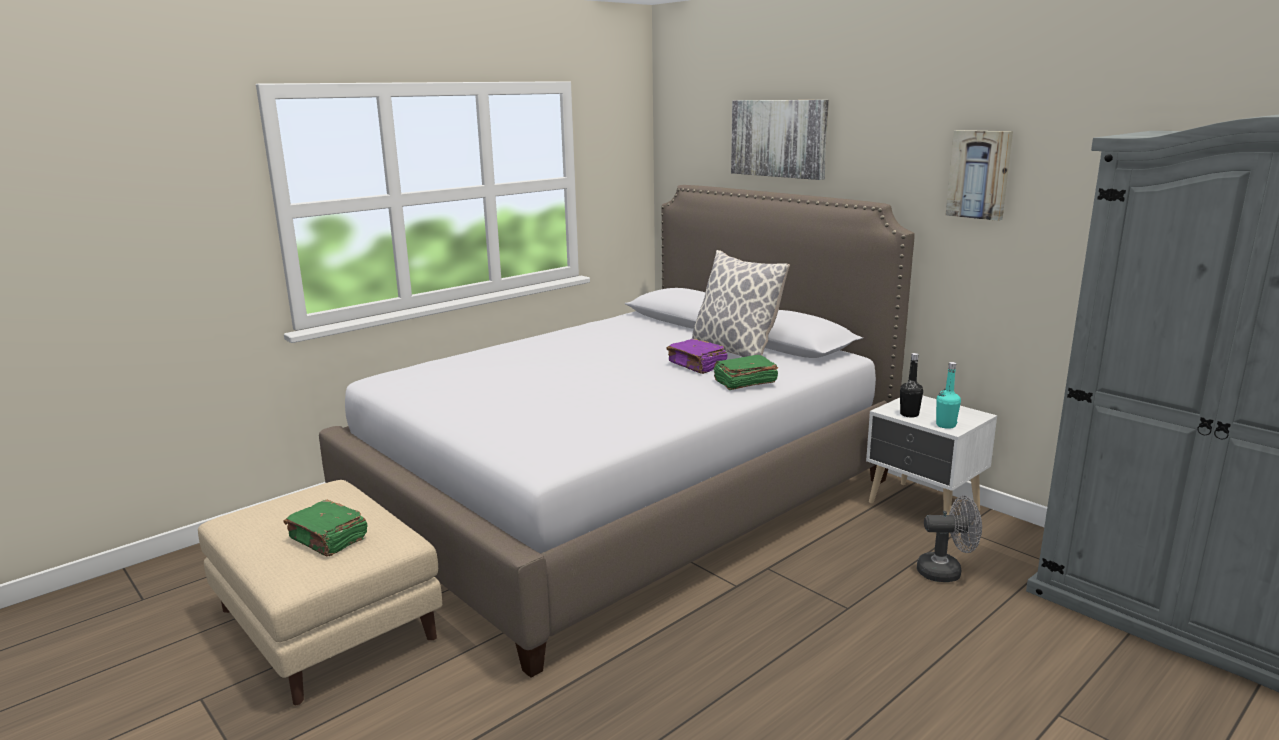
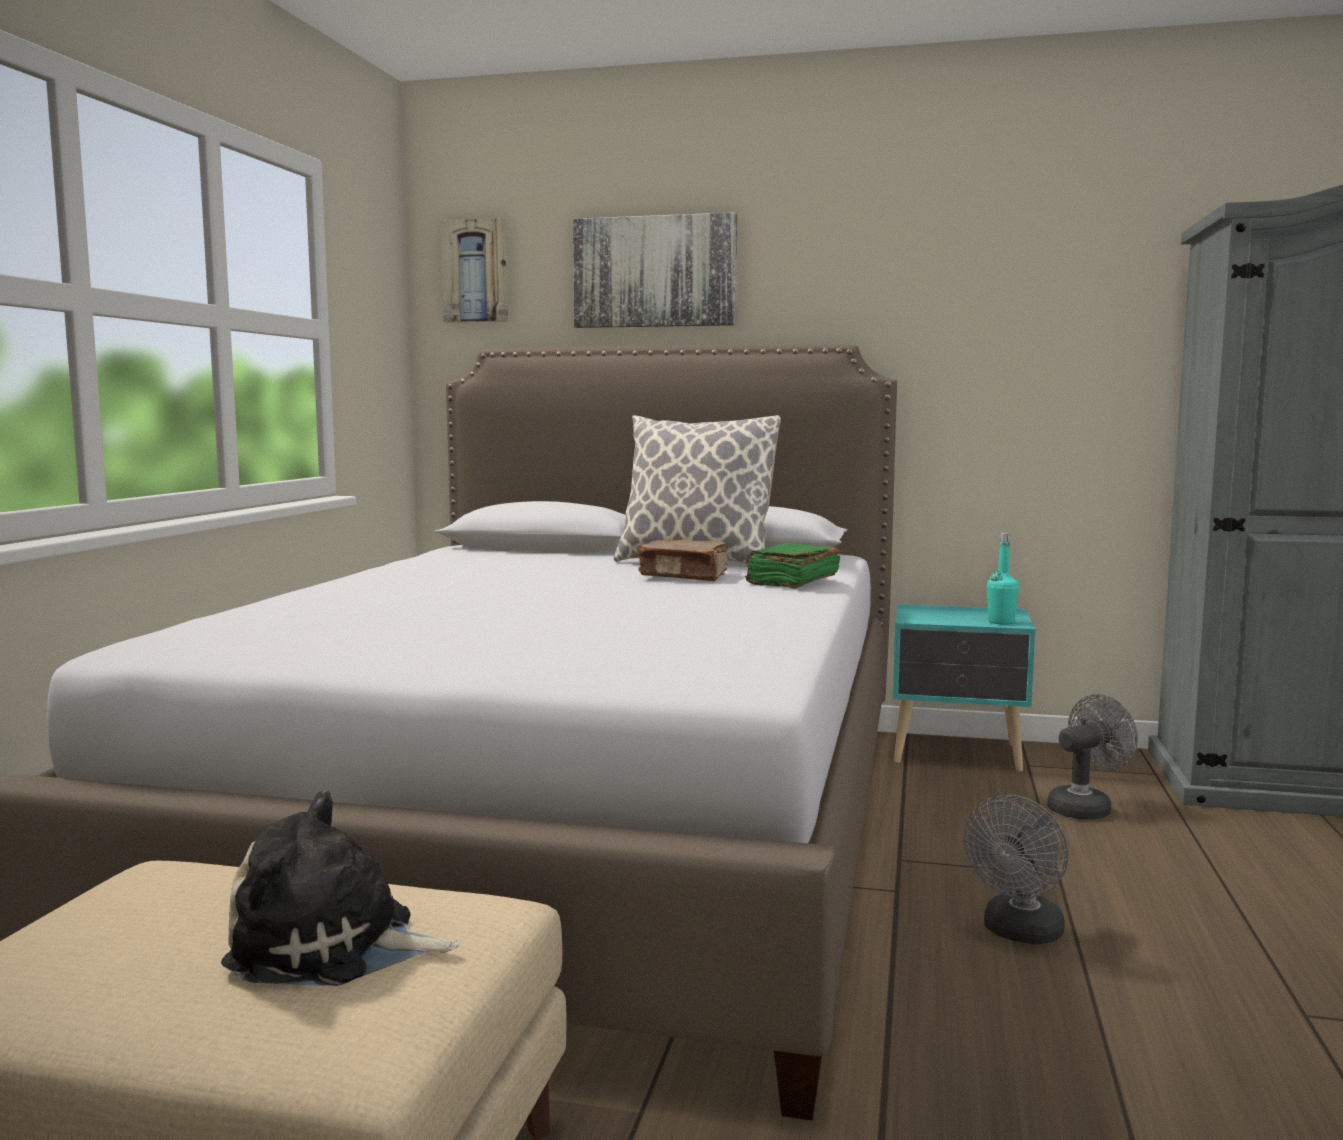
camera: 35 degrees left, 10 degrees down
(328, 539) = (332, 947): green book -> plush toy
(697, 365) = (684, 576): purple book -> brown book
(763, 633) = (1019, 933): none -> grey fan
(909, 414) = (943, 619): black bottle -> none
(923, 508) = (958, 755): white nightstand -> turquoise nightstand
(980, 174) = (971, 300): picture -> picture (476, 271)

